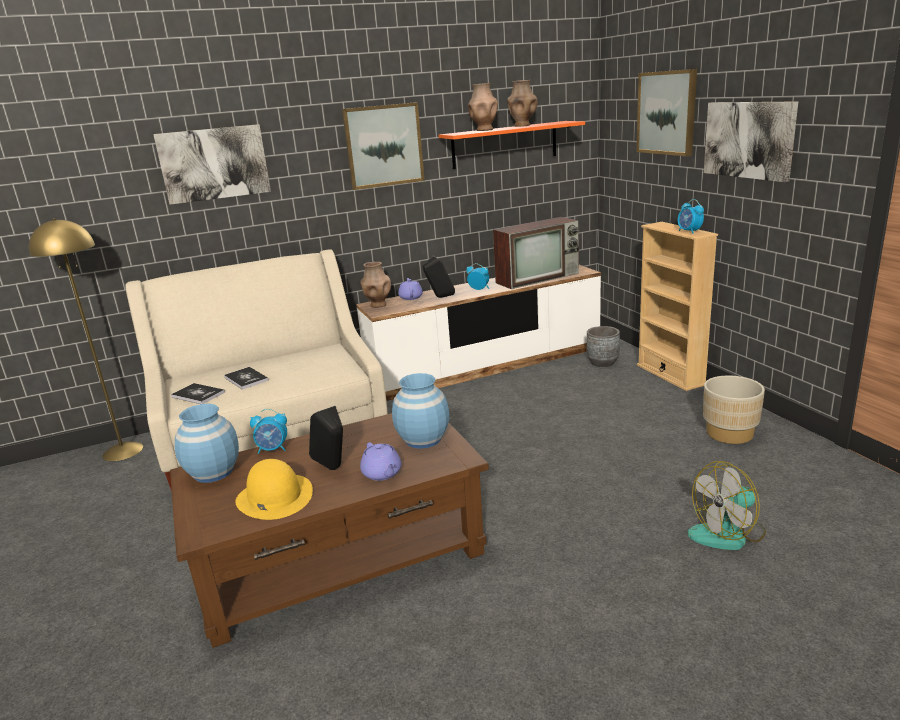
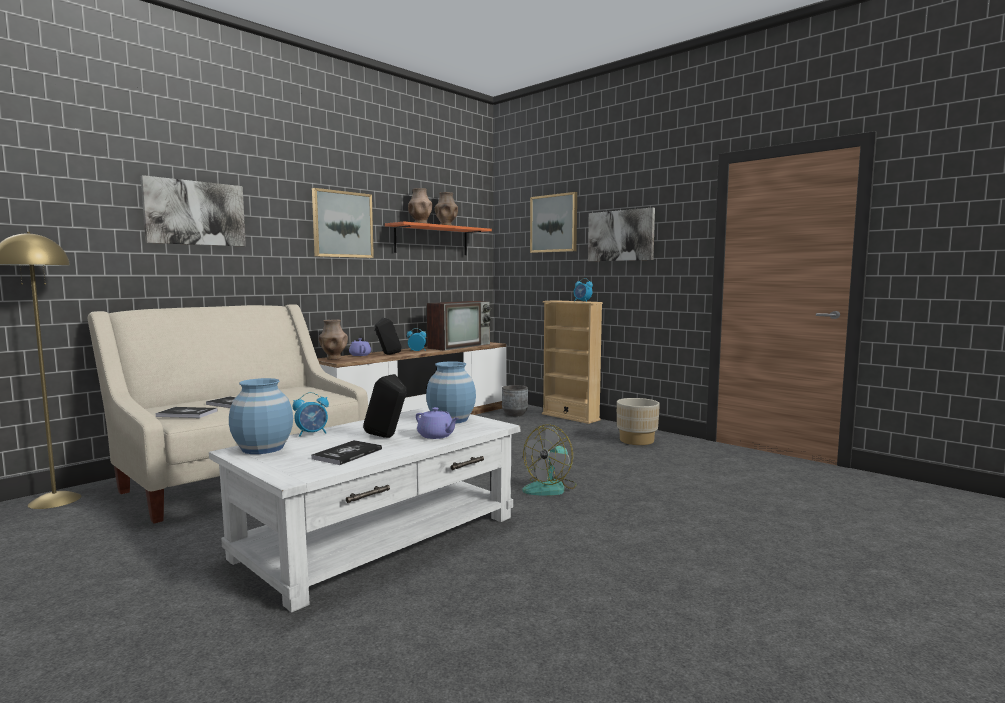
camera: 25 degrees left, 15 degrees down
(274, 497) = (347, 454): yellow hat -> book
(341, 556) = (380, 536): brown coffee table -> white coffee table
(727, 533) = (678, 485): fan -> fan (550, 488)

